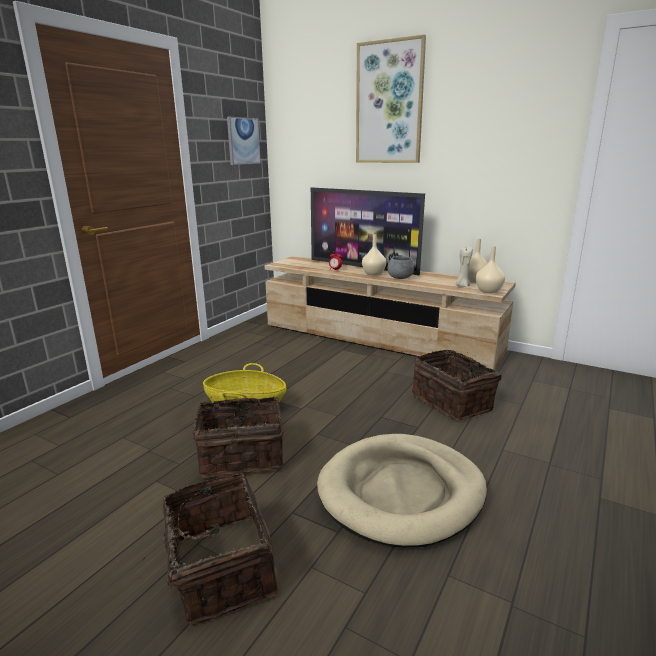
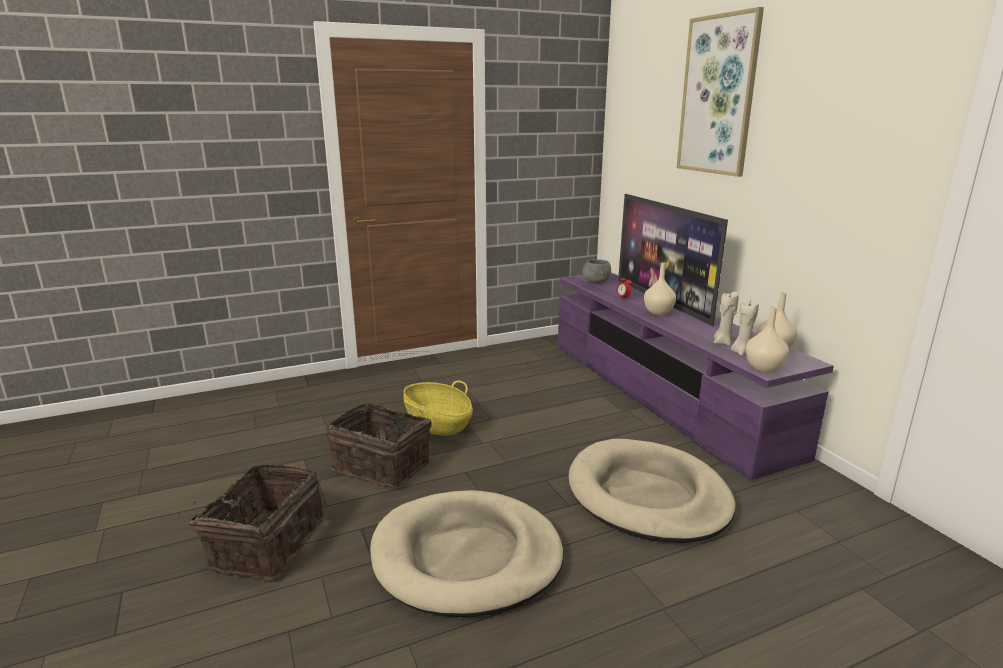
camera: 35 degrees right, 0 degrees up
(243, 141) = (565, 133): picture -> none
(378, 338) = (661, 395): beige tv stand -> purple tv stand
(400, 278) = (681, 324): grey bowl -> grey bowl (596, 282)
(442, 283) = (723, 342): none -> beige candle
(453, 402) = (647, 495): basket -> beige dog bed

